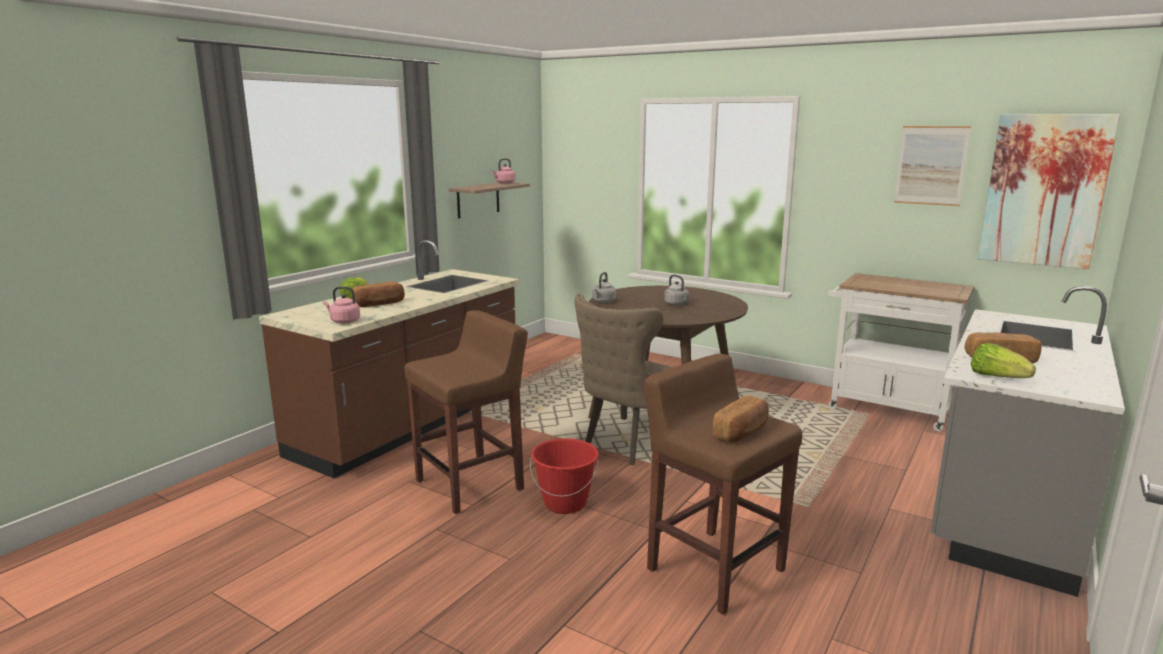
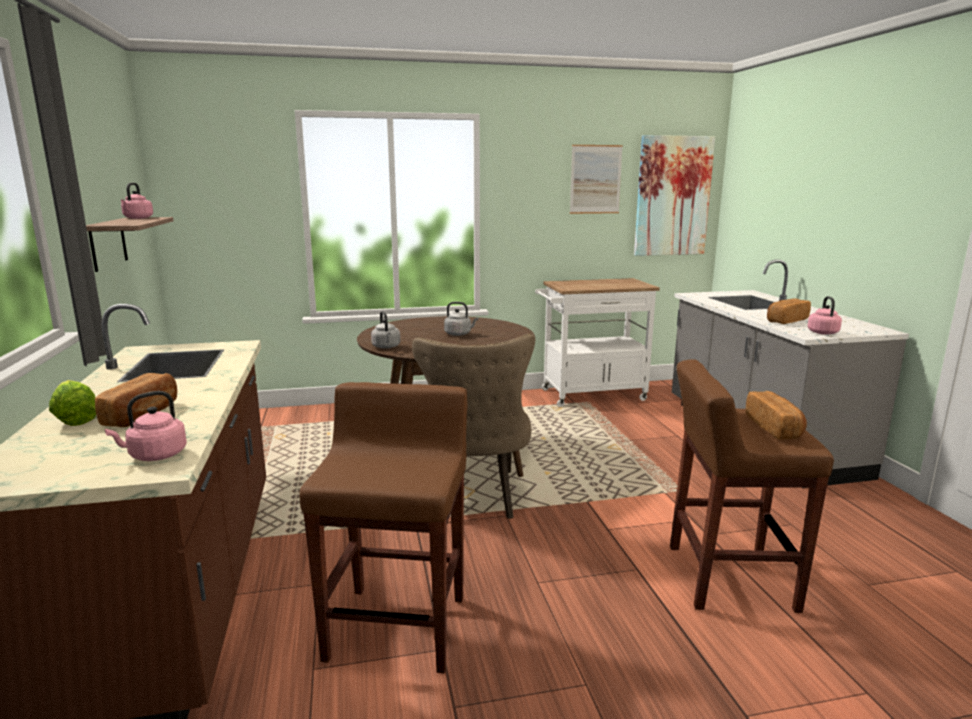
camera: 45 degrees left, 0 degrees up
(565, 503) = (526, 589): red bucket -> none
(997, 377) = (822, 332): lettuce -> pink kettle

